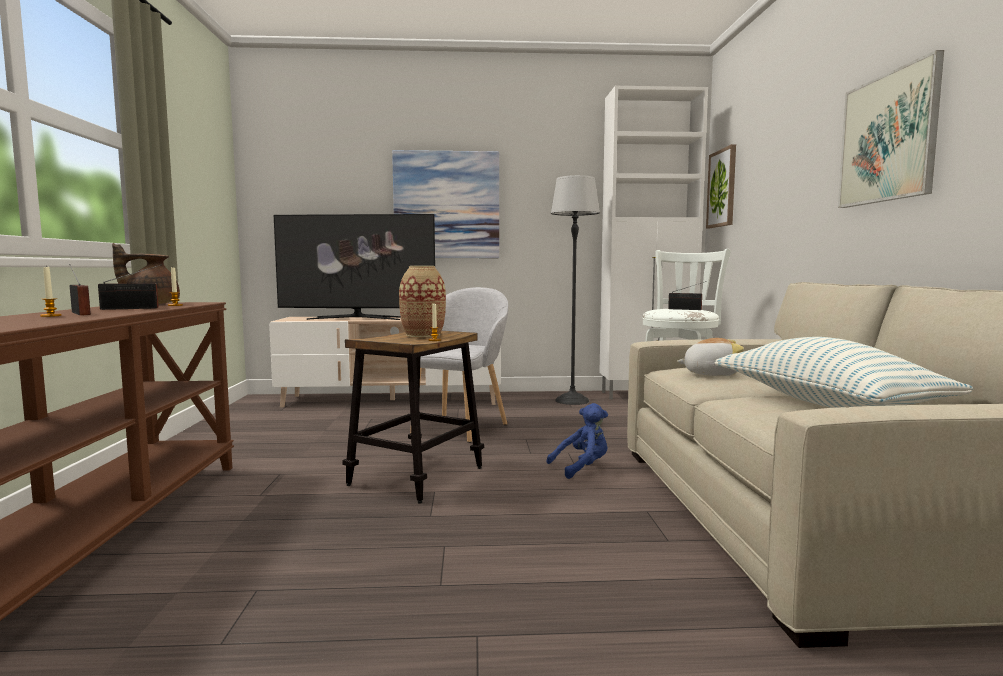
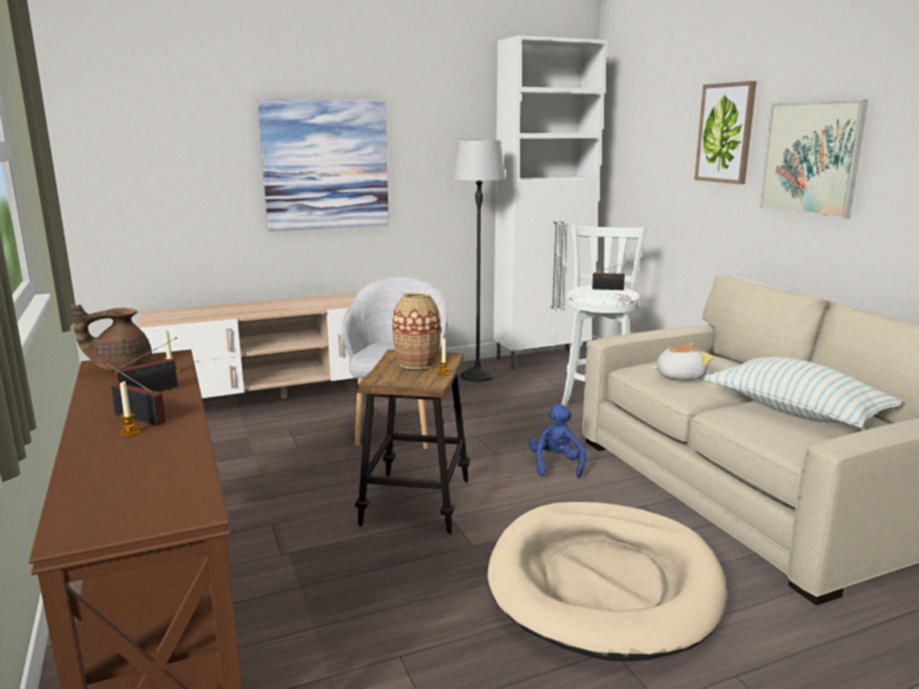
camera: 20 degrees left, 10 degrees up
(356, 318) = (236, 310): television -> none
(533, 569) = (603, 583): none -> beige dog bed
(582, 468) = (556, 465): blue plush toy -> blue plush toy turned 45 degrees counterclockwise
(722, 188) = (616, 147): picture -> picture (725, 133)

